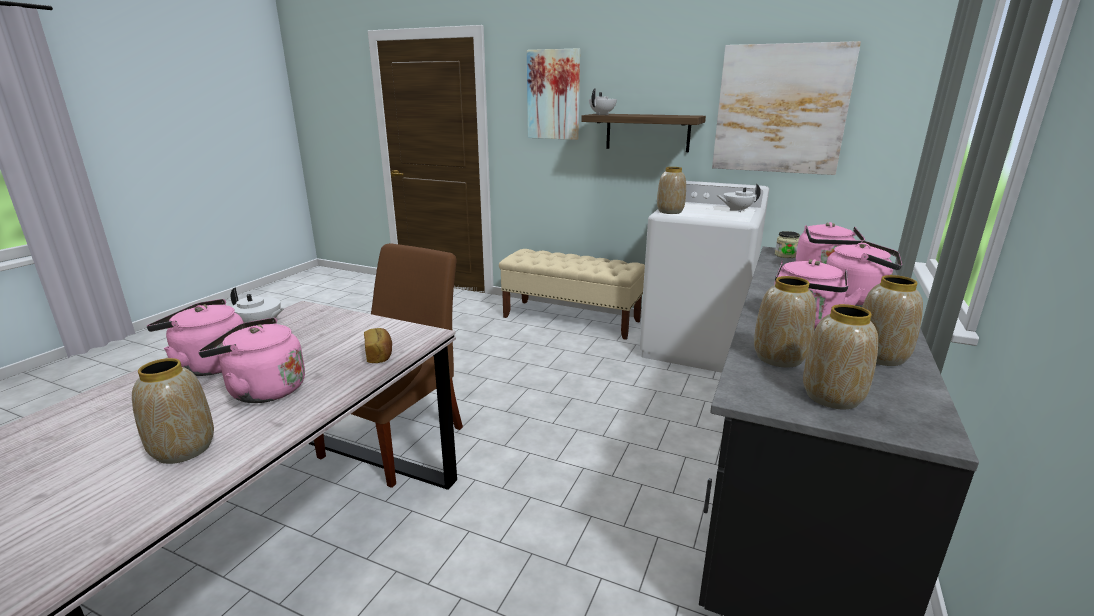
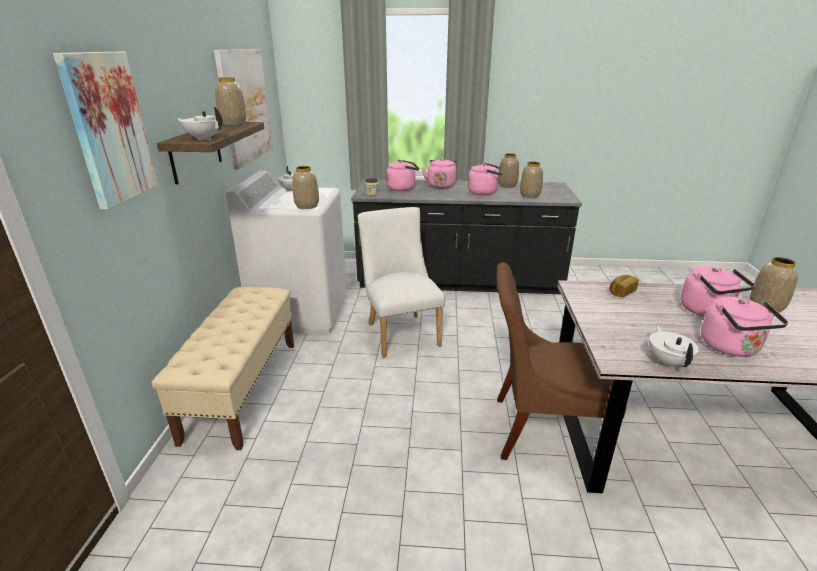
camera: 110 degrees left, 5 degrees up
(628, 396) = (400, 332): none -> white chair
(831, 397) = (551, 191): vase -> vase (233, 123)

